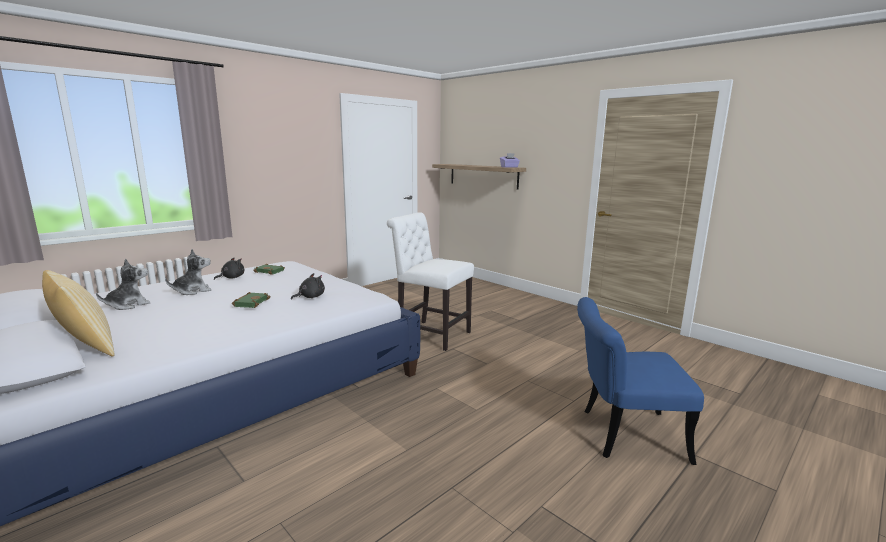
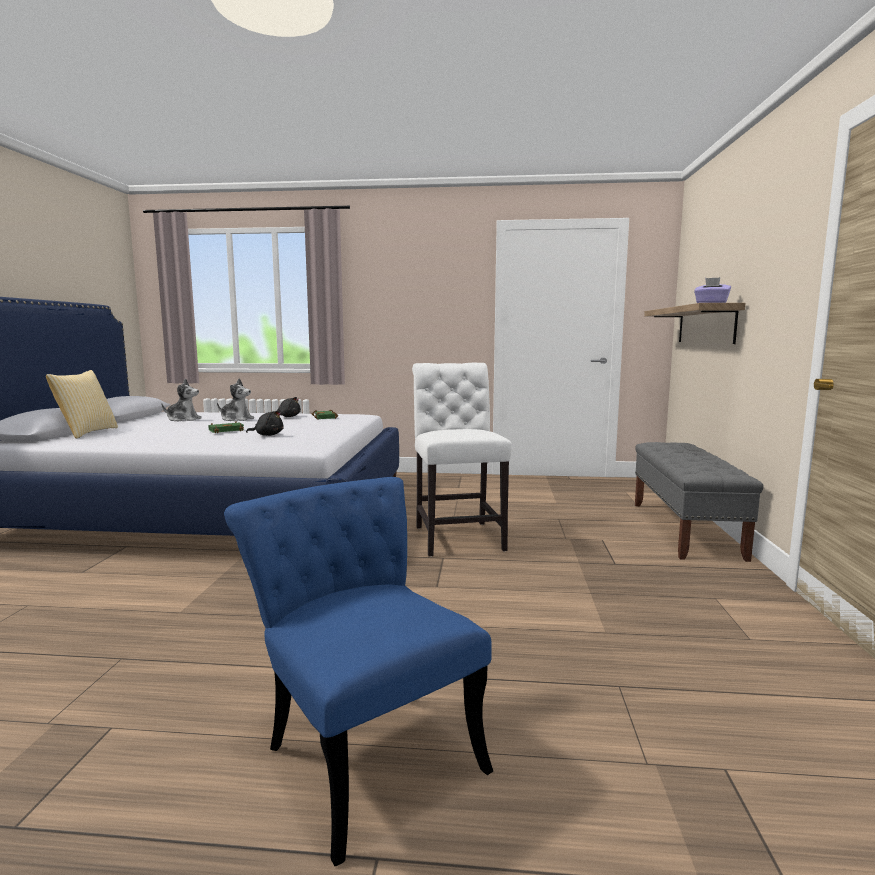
camera: 50 degrees right, 5 degrees down
(506, 294) = (685, 529): none -> grey bench

